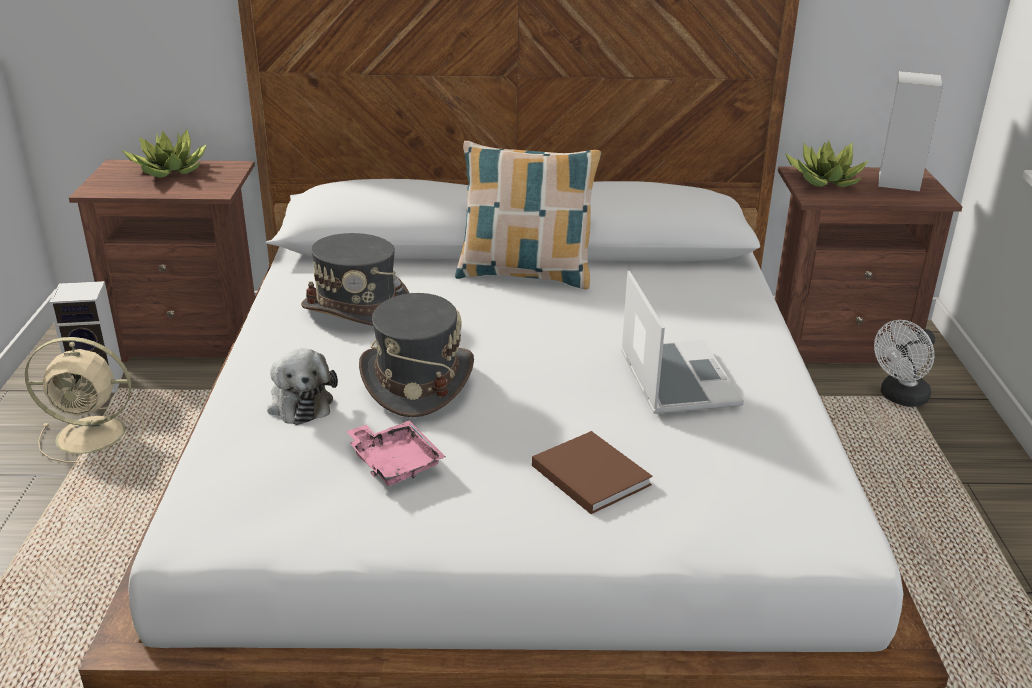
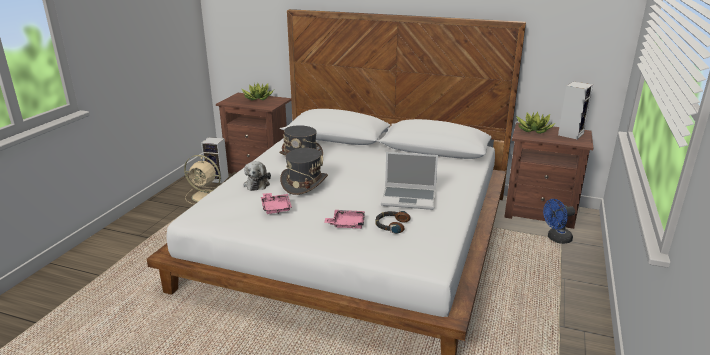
camera: 20 degrees right, 5 degrees down
(525, 274) = (379, 154): pillow -> none
(588, 473) = (346, 224): brown book -> pink tray
(675, 379) = (409, 198): laptop -> laptop turned 90 degrees clockwise
(687, 456) = (391, 225): none -> headphones
(900, 398) = (556, 239): white fan -> blue fan

